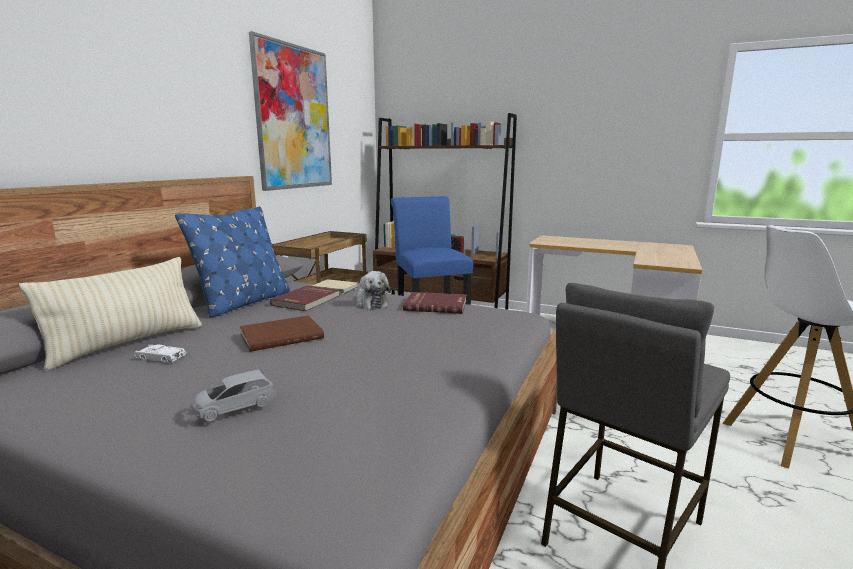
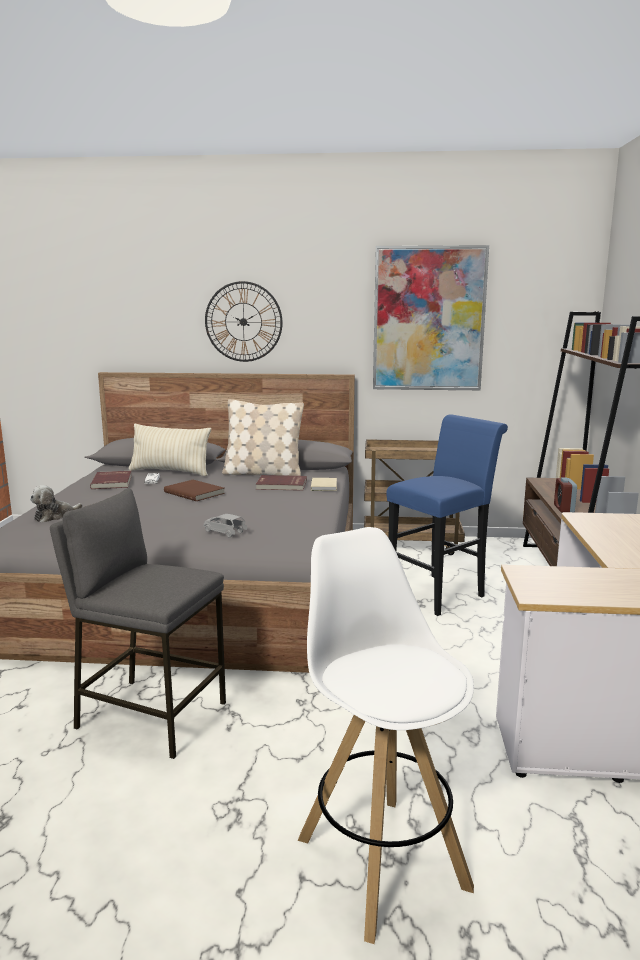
camera: 70 degrees right, 0 degrees up
(116, 104) = (243, 322): none -> wall clock
(235, 407) = (87, 503): grey toy car -> grey toy car (224, 532)
(244, 302) = (263, 474): blue pillow -> beige pillow
(371, 303) = (290, 501): plush toy -> plush toy (55, 517)
(436, 305) = (303, 518): red book -> red book (113, 482)

